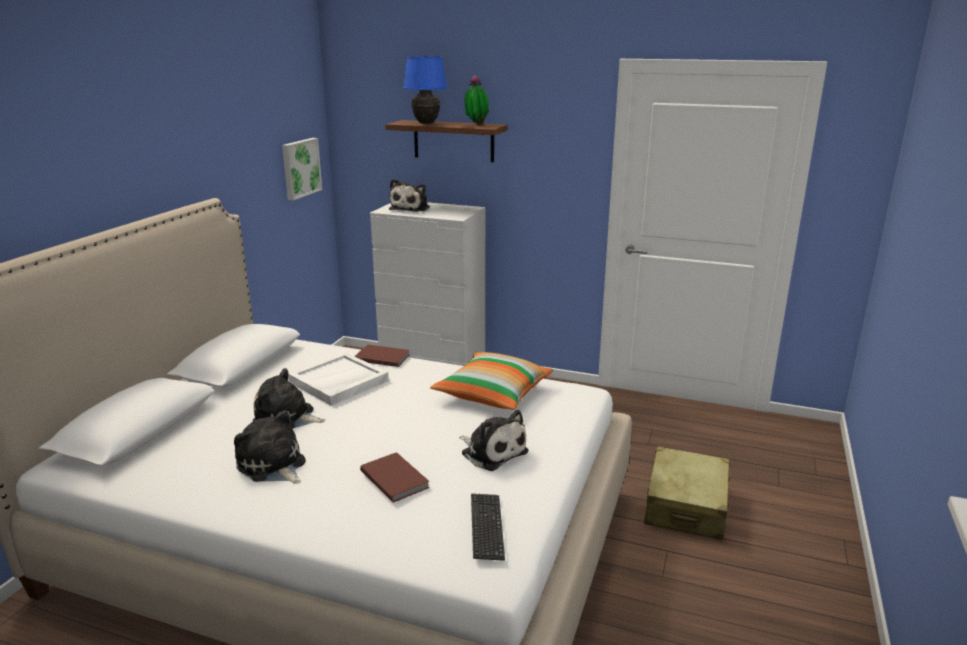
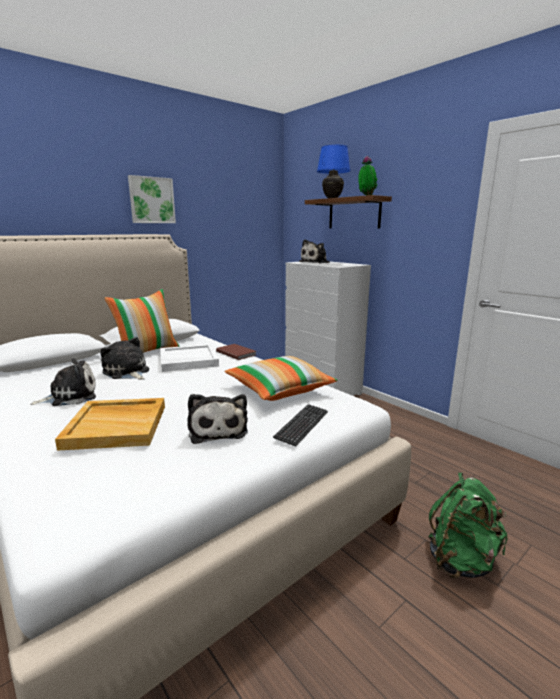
camera: 30 degrees right, 5 degrees down
(262, 382) = (147, 352): none -> pillow
(272, 466) = (70, 396): plush toy -> plush toy turned 75 degrees clockwise
(300, 168) = (254, 233): picture -> picture (151, 200)
(395, 478) = (117, 426): brown book -> beige tray
(486, 527) = (115, 489): keyboard -> keyboard (302, 425)
(686, 506) = (461, 560): beige suitcase -> green backpack

